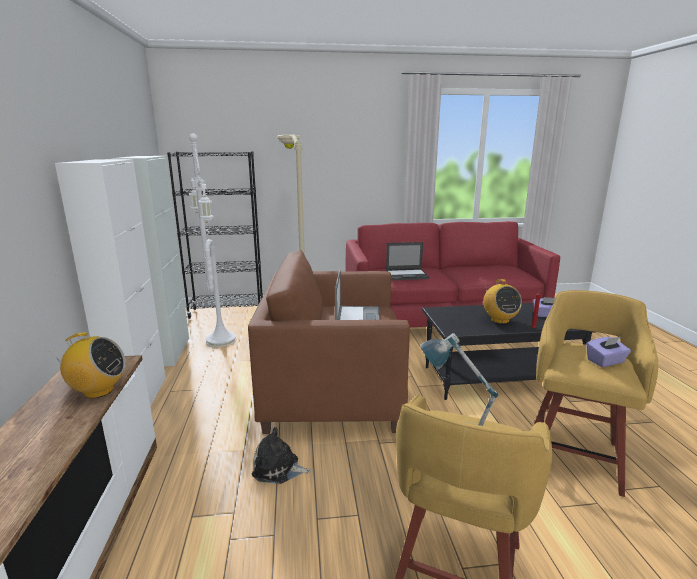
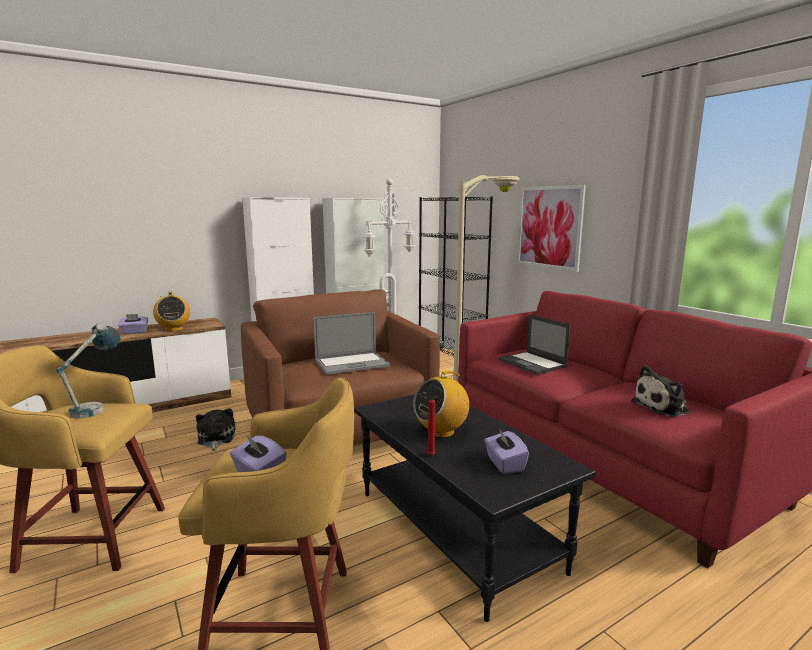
camera: 65 degrees right, 5 degrees down
(58, 426) = (134, 332): none -> purple tissue box
(321, 177) = (549, 227): none -> picture
(493, 271) = (663, 407): none -> plush toy

